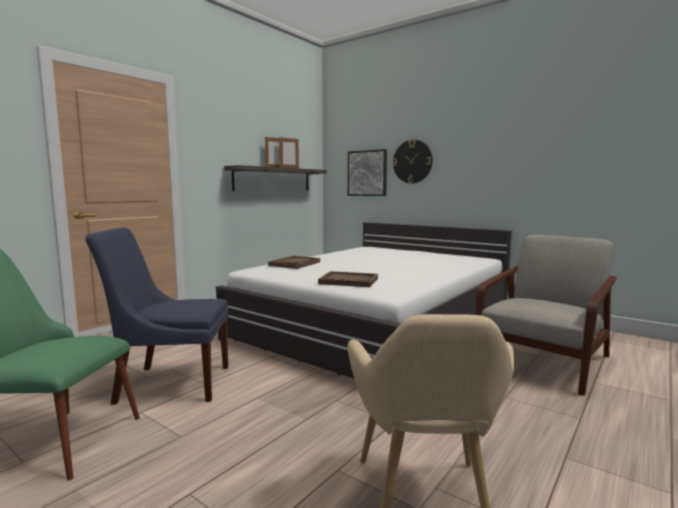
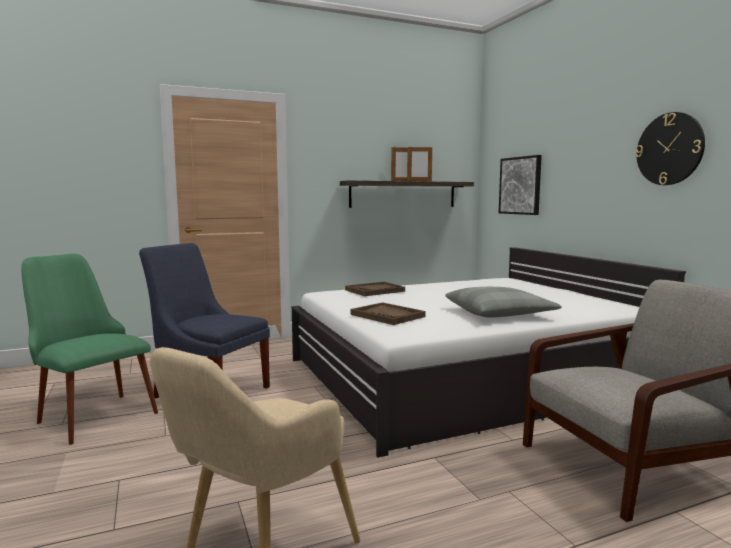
camera: 30 degrees right, 0 degrees up
(412, 161) = (568, 170): wall clock -> wall clock (669, 149)
(419, 270) = (499, 313): none -> grey pillow

